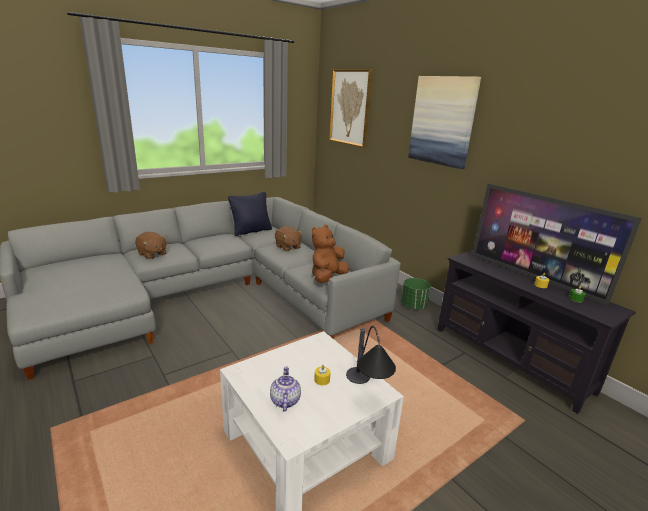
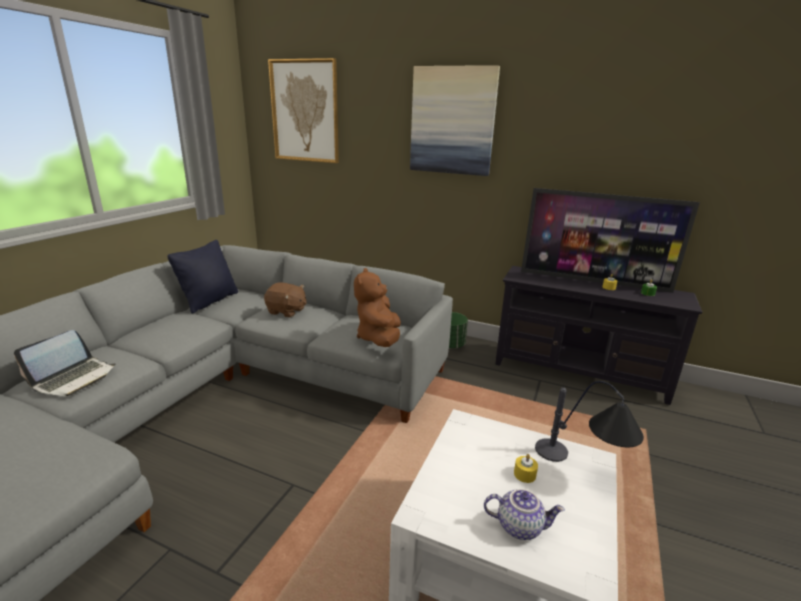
camera: 30 degrees left, 0 degrees up
(152, 254) = (74, 378): brown plush toy -> laptop
(284, 400) = (520, 526): teapot -> teapot turned 135 degrees clockwise

